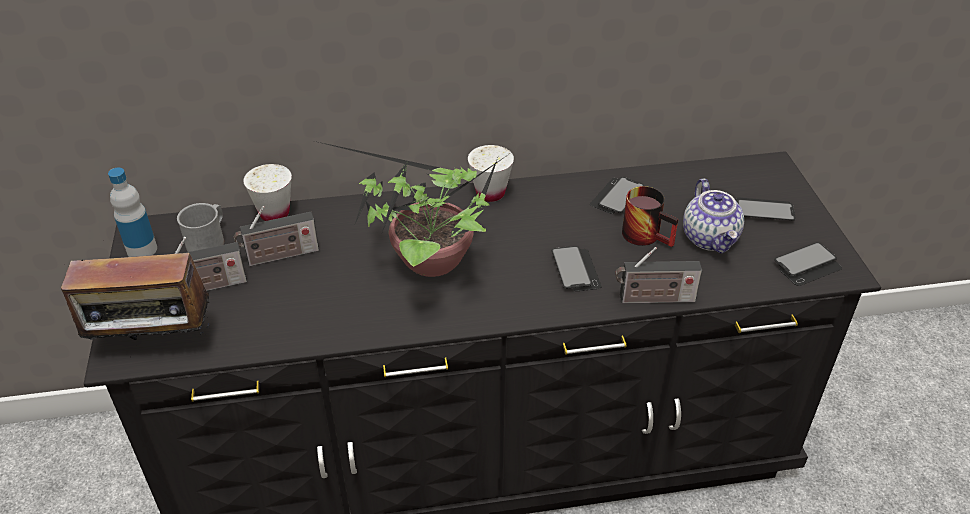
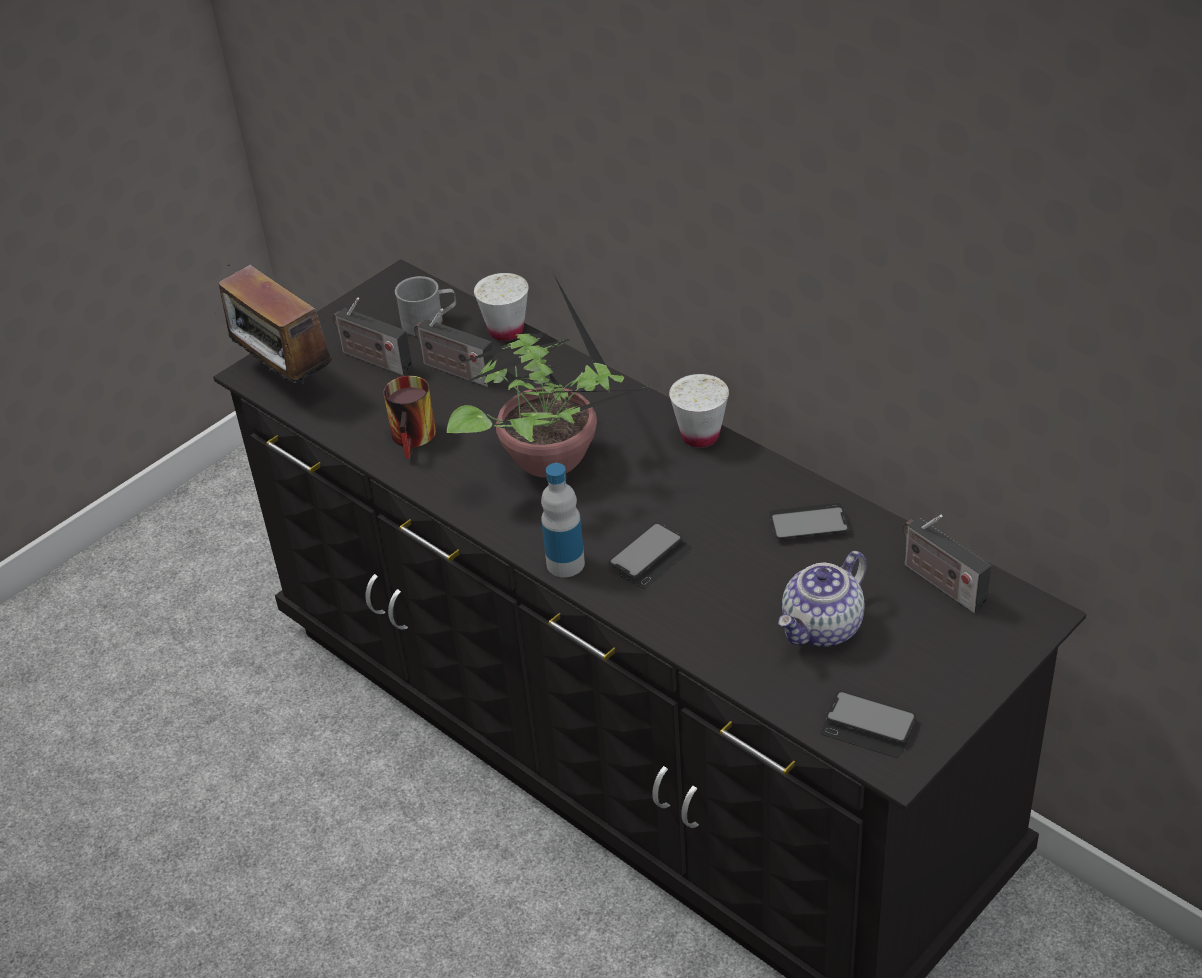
camera: 55 degrees right, 0 degrees up
(142, 250) = (378, 297): bottle -> bottle (565, 563)
(648, 234) = (771, 578): mug -> mug (417, 438)
(653, 299) = (669, 633): radio -> radio (939, 583)
(764, 211) = (930, 647): phone -> none

